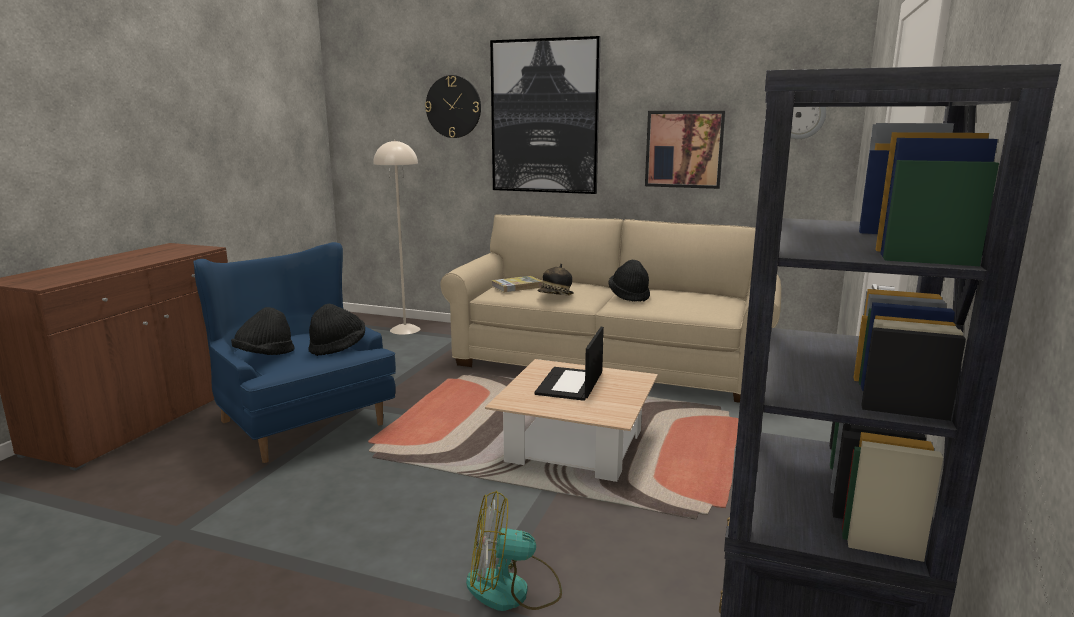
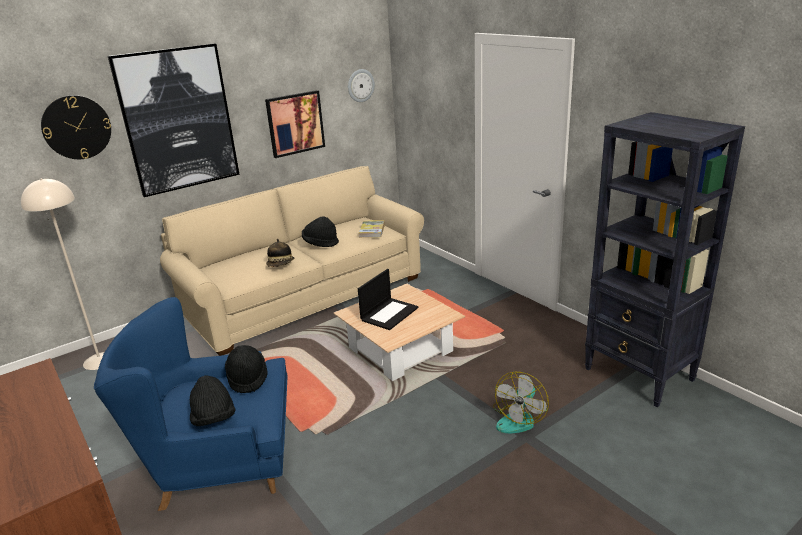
camera: 55 degrees left, 10 degrees up
(517, 286) = (236, 271): book -> book (372, 230)
(570, 384) = (389, 313): laptop -> laptop turned 105 degrees counterclockwise

